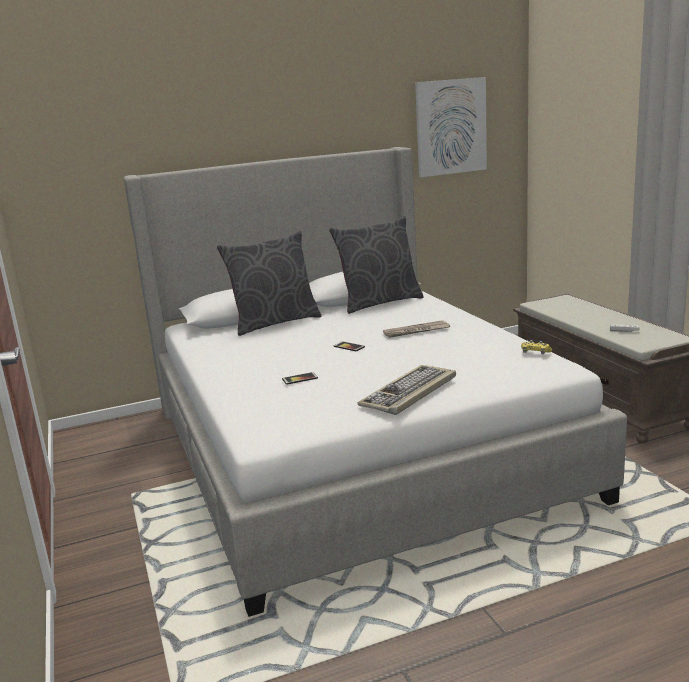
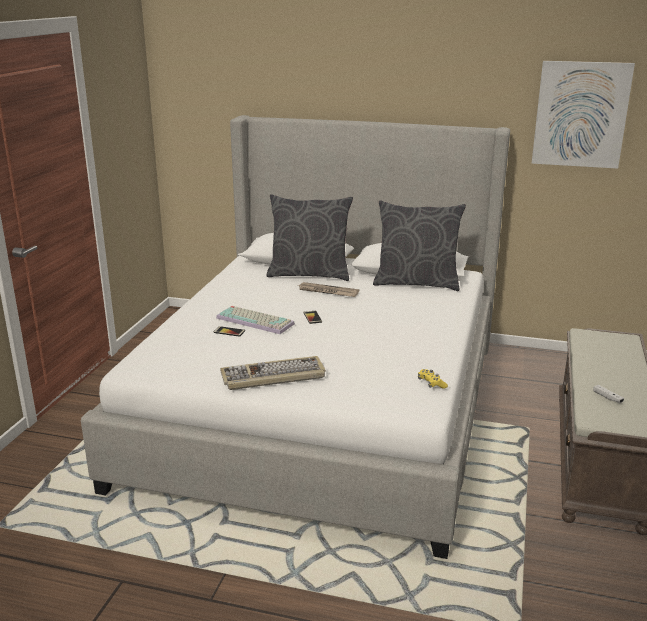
camera: 35 degrees right, 5 degrees up
(305, 364) = (256, 320): none -> keyboard
(416, 331) = (386, 323): newspaper -> newspaper (327, 291)

